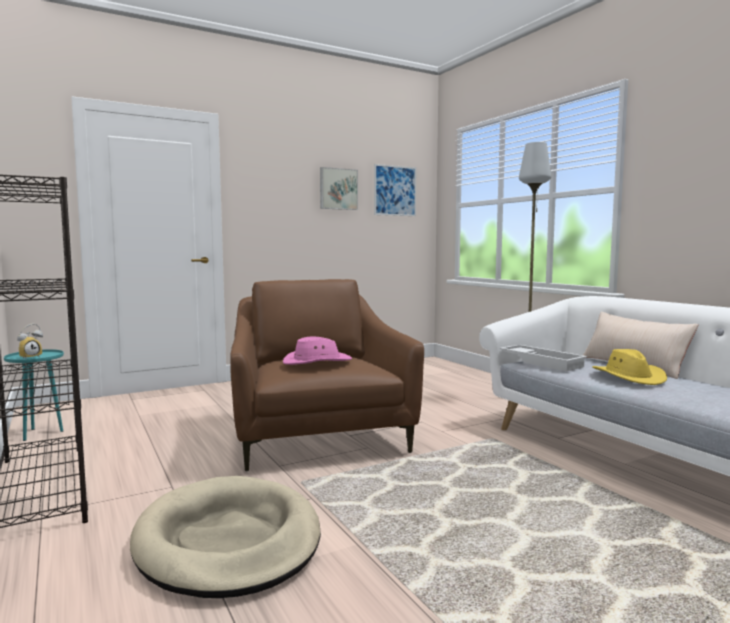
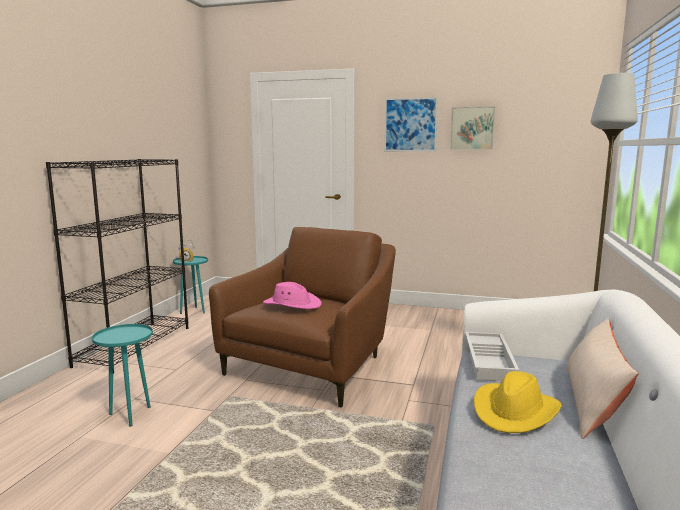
camera: 45 degrees right, 5 degrees up
(228, 541) = (130, 415): beige dog bed -> turquoise side table
(395, 190) = (547, 125): picture -> picture (410, 124)

